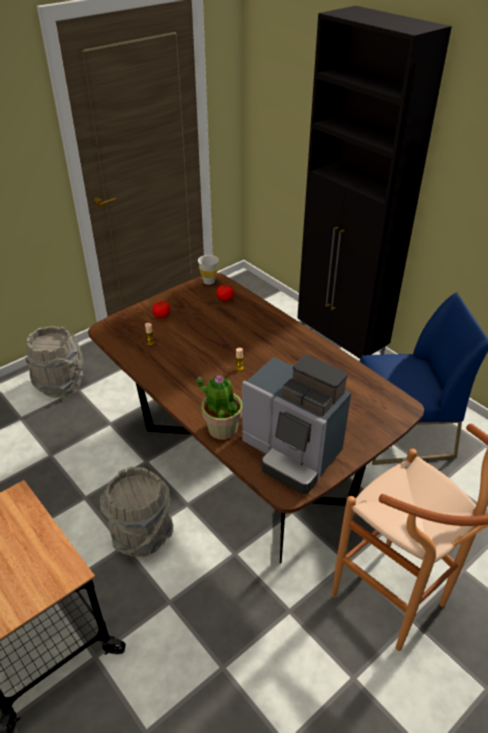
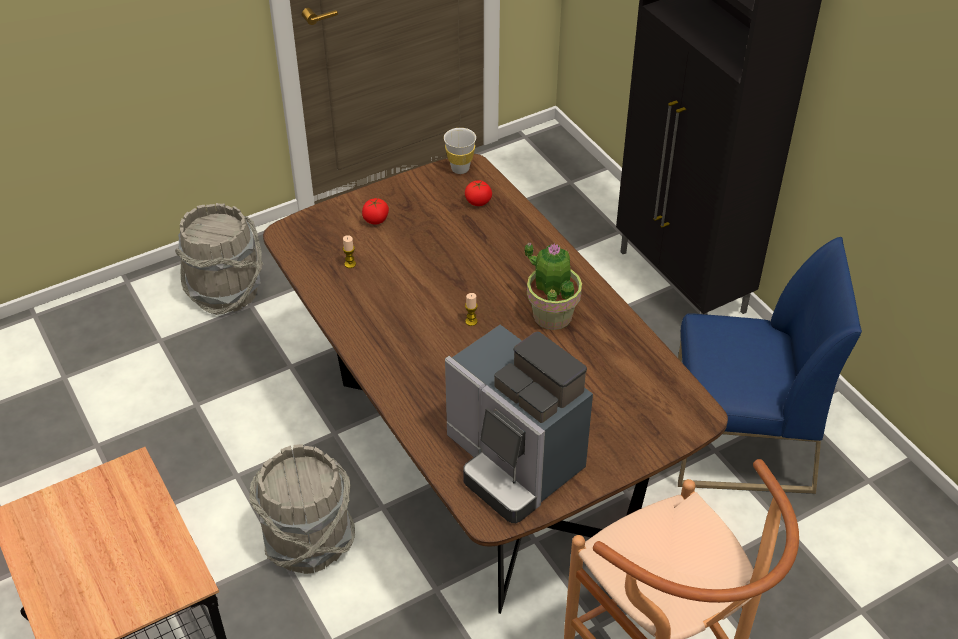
camera: 10 degrees right, 5 degrees up
(222, 428) = (424, 412): potted plant -> potted plant (552, 315)

